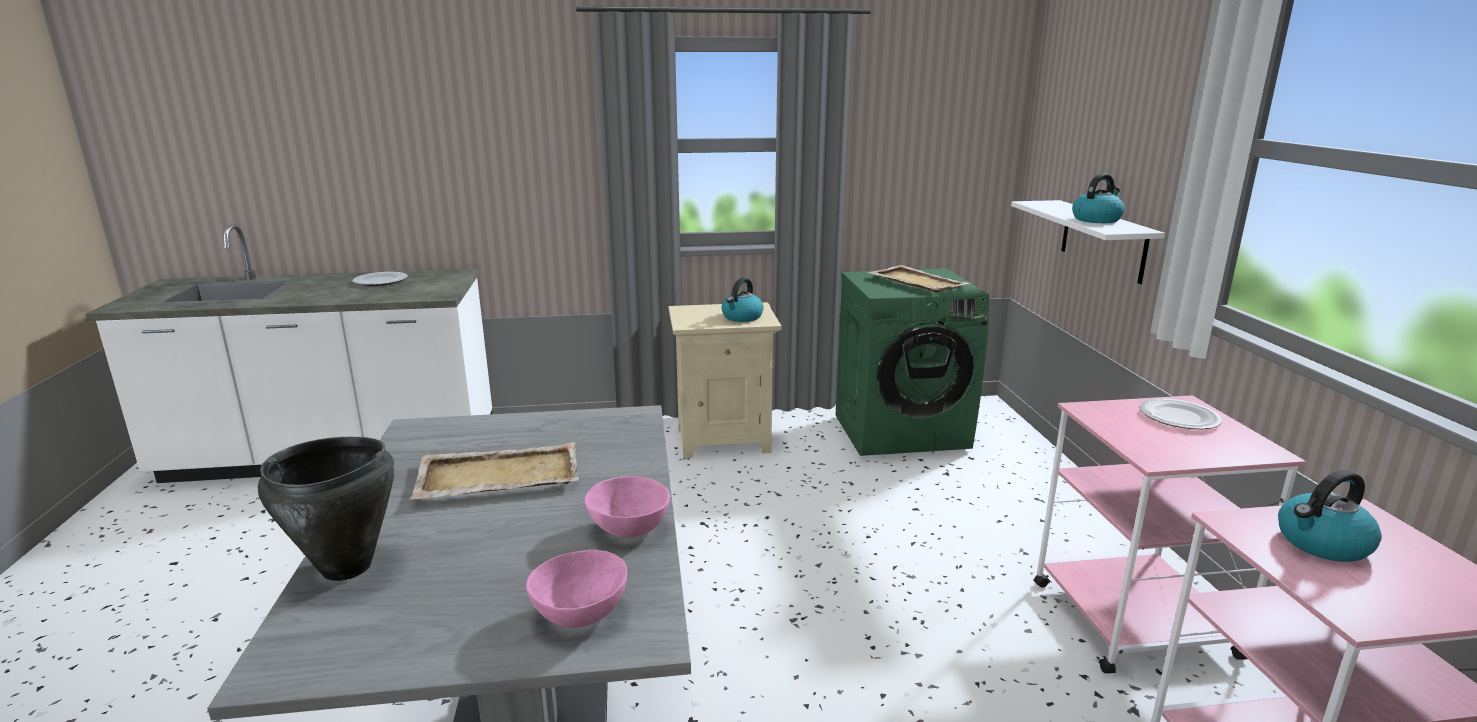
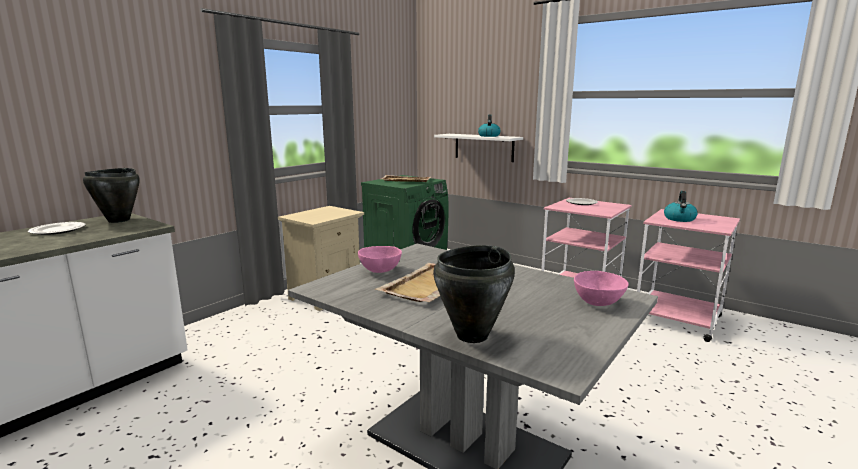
camera: 45 degrees left, 5 degrees down
(441, 279) = (118, 220): none -> black cooking pot
(627, 528) = (533, 277): pink bowl -> pink bowl (379, 270)
(742, 317) = (335, 213): kettle -> none

